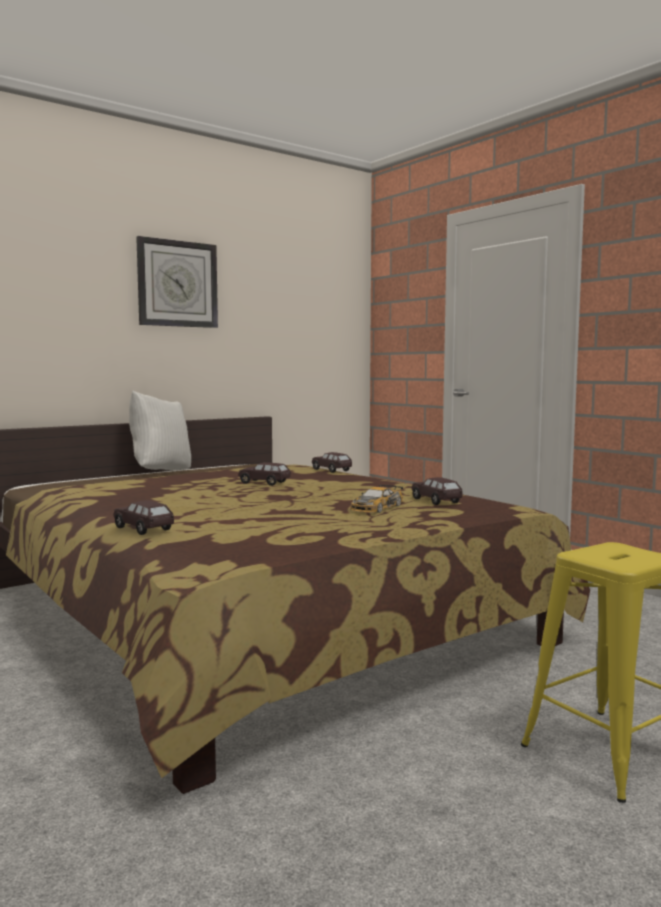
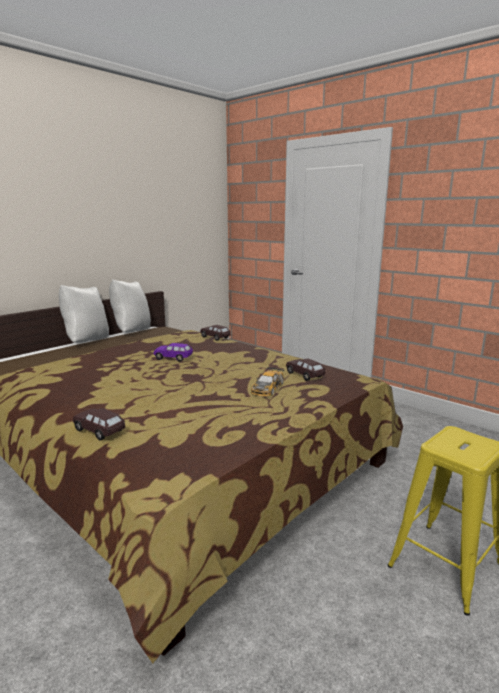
camera: 10 degrees left, 10 degrees up
(177, 284) = (87, 195): wall clock -> none
(222, 466) = (131, 332): none -> white pillow
(264, 483) = (173, 358): brown toy car -> purple toy car

